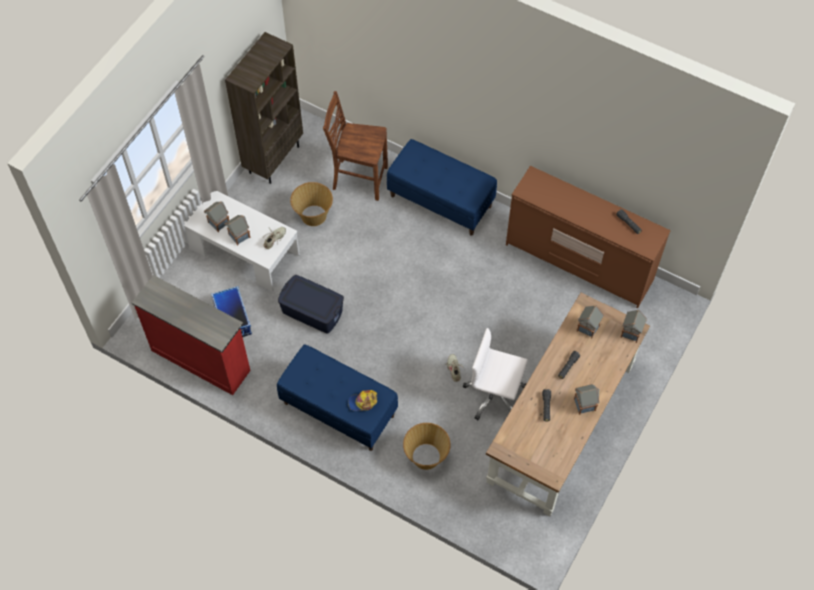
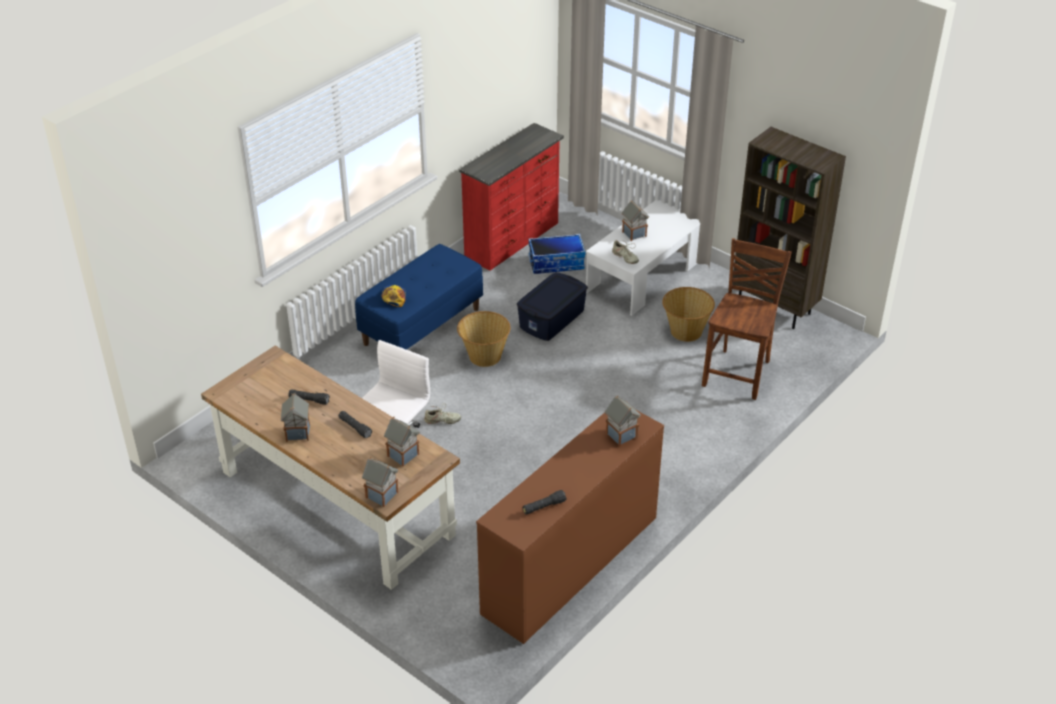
camera: 100 degrees right, 20 degrees down
(218, 223) = (654, 221): toy house -> toy house (621, 435)
(426, 457) = (339, 384): basket -> basket (484, 356)
(441, 201) = (694, 442): blue bench -> none

